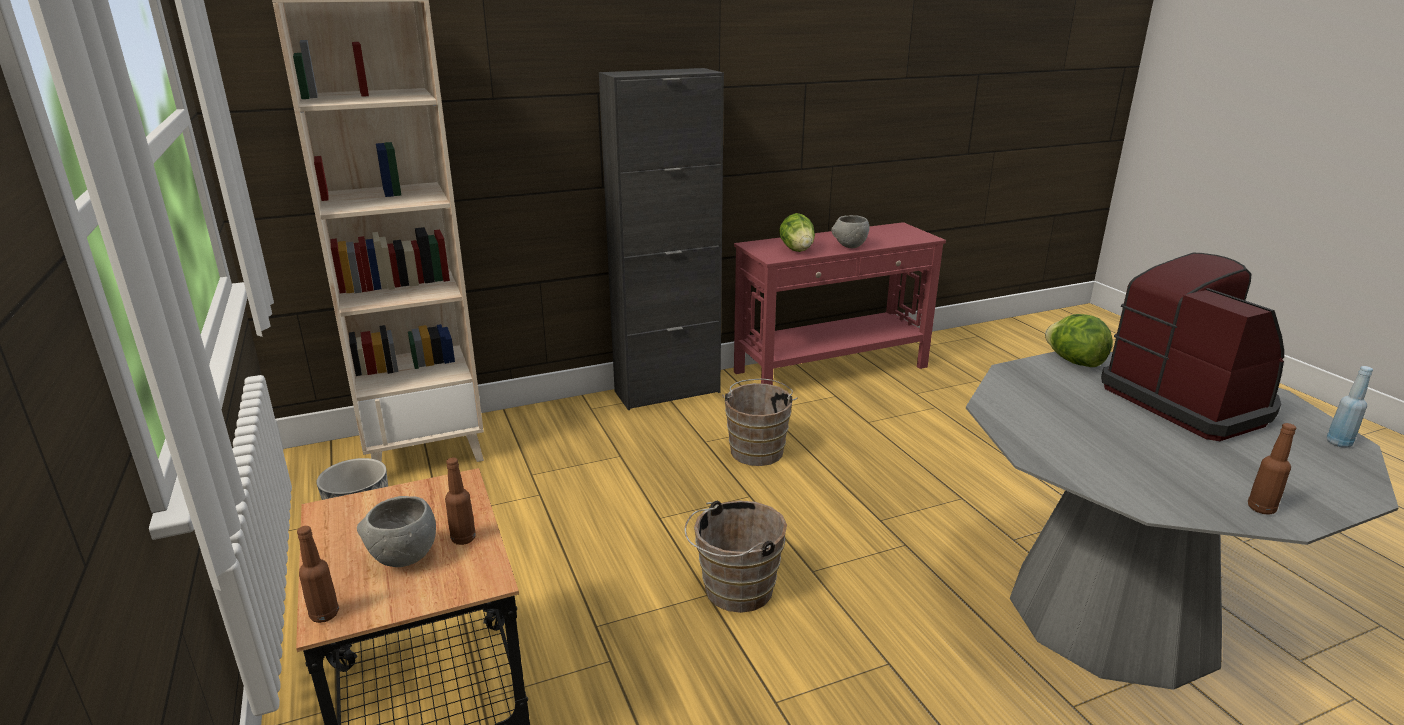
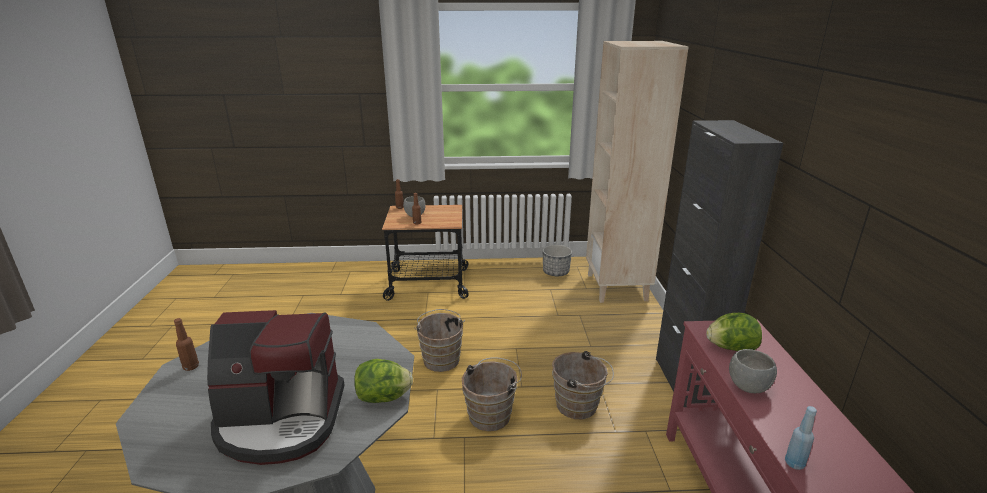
camera: 110 degrees right, 0 degrees up
(822, 508) = (492, 414): none -> brown bucket
(1338, 443) = (162, 459): blue bottle -> blue bottle (794, 463)

